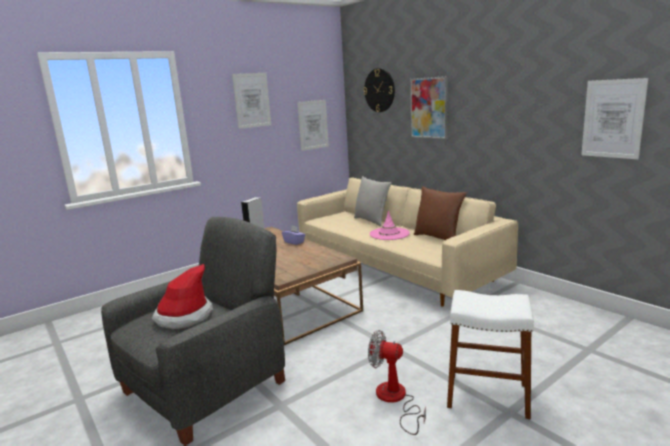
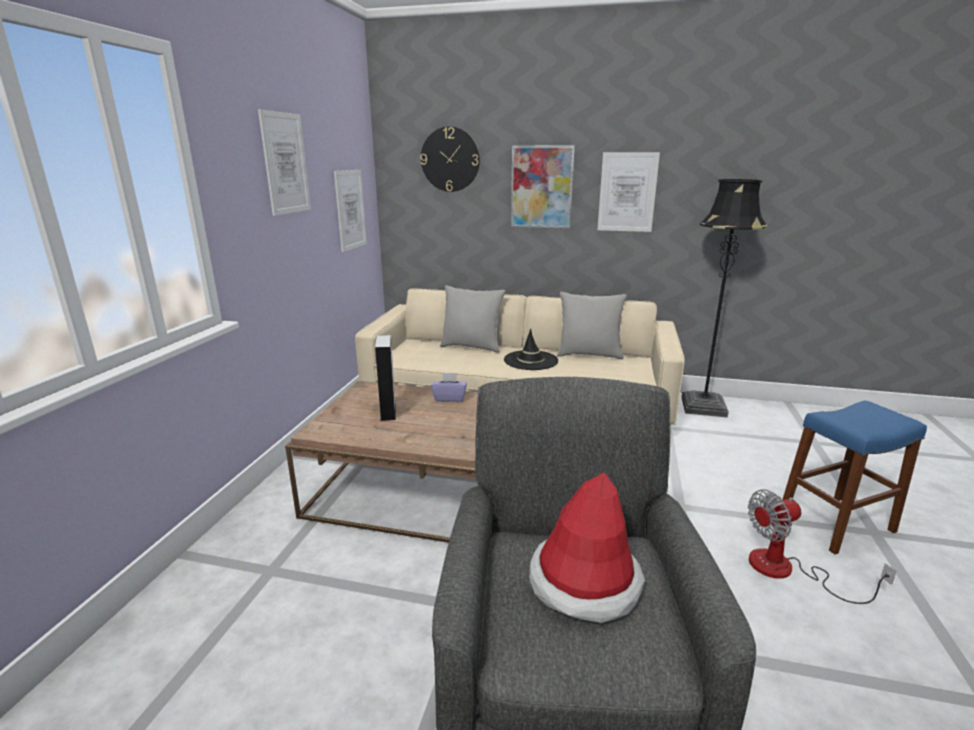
camera: 40 degrees left, 5 degrees up
(389, 234) = (530, 360): pink hat -> black hat
(438, 237) = (589, 354): brown pillow -> grey pillow
(487, 395) = (835, 523): white stool -> blue stool
(532, 301) = (703, 407): none -> black floor lamp
(613, 119) = (789, 203): picture -> picture (627, 192)

